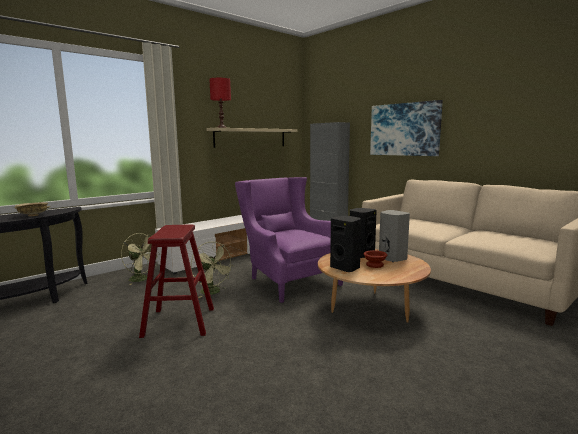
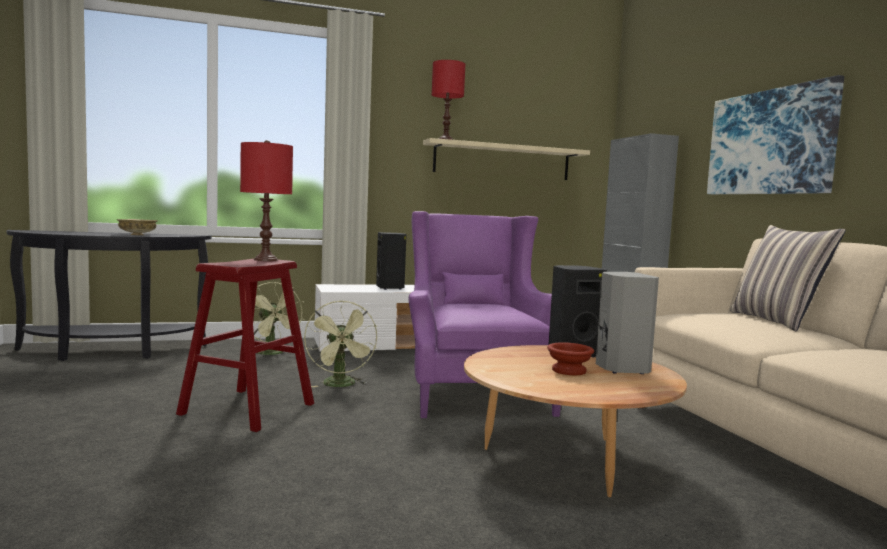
camera: 25 degrees right, 5 degrees down
(176, 226) = (266, 260): none -> red table lamp
(345, 268) = (507, 365): black speaker -> black speaker (390, 288)
(429, 220) = (777, 321): none -> pillow

